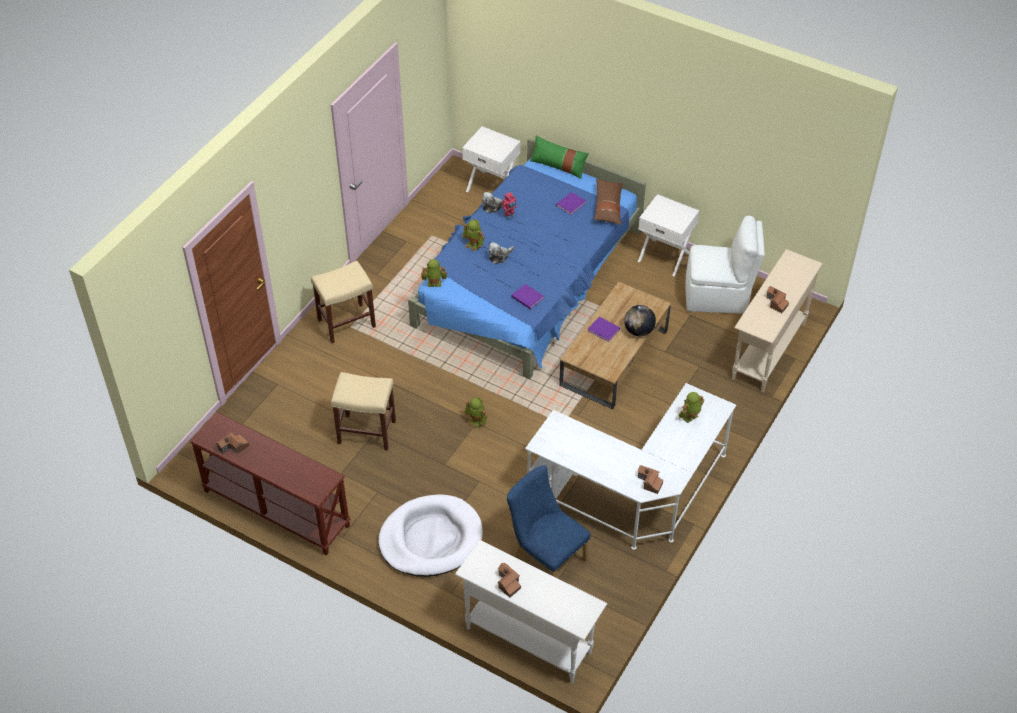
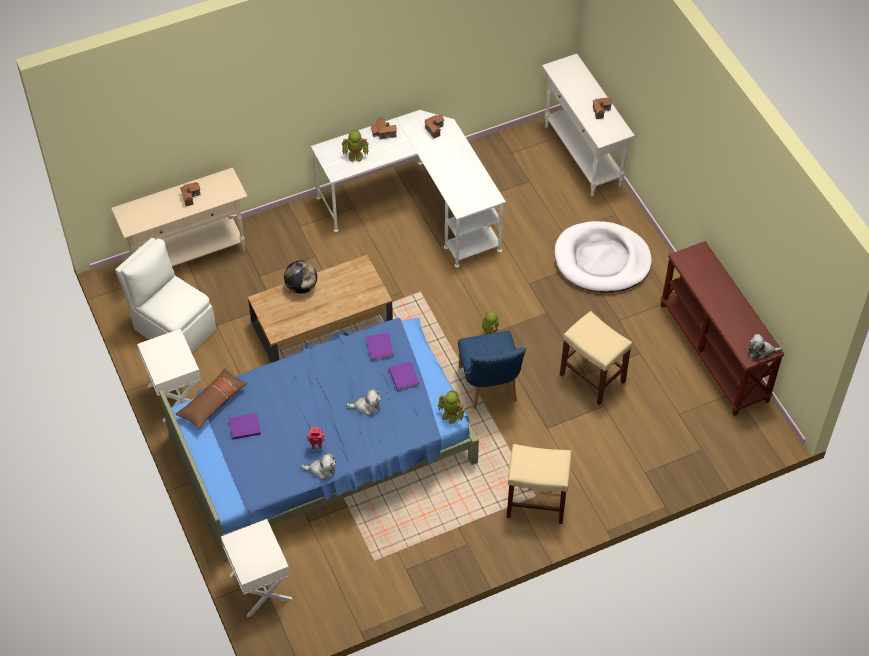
camera: 145 degrees left, 5 degrees up
(210, 432) = (761, 351): none -> plush toy
(233, 447) = (748, 327): toy house -> toy house (383, 132)
(474, 244) = (379, 433): toy robot -> none
(546, 556) = (523, 201): blue chair -> blue chair (489, 388)
(558, 166) = (209, 485): green pillow -> none
(604, 330) = (330, 304): purple book -> purple book (403, 376)

